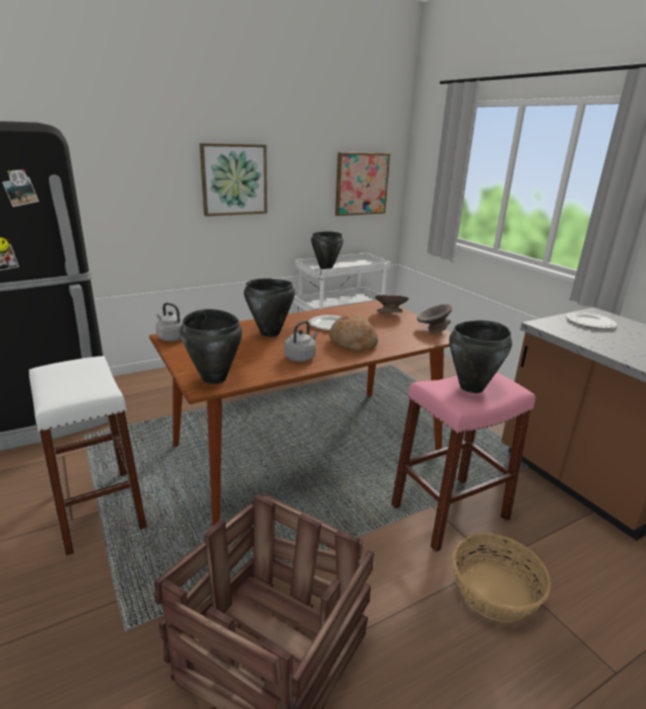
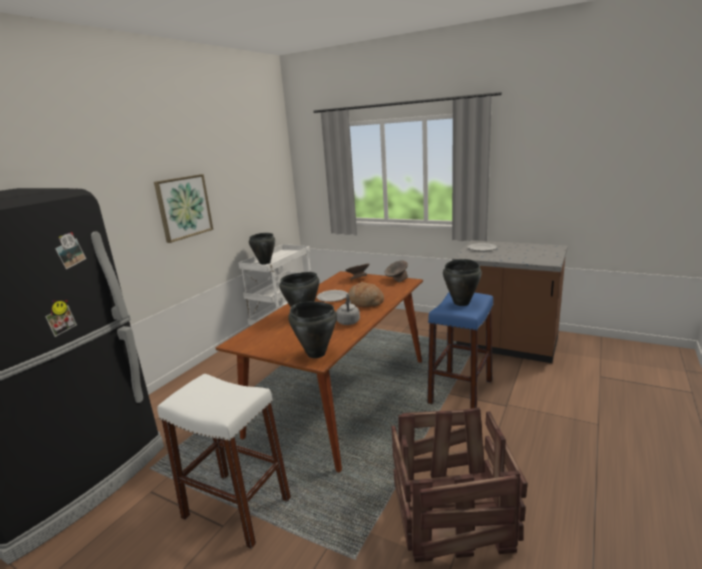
camera: 30 degrees left, 5 degrees down
(171, 337) = (237, 342): grey kettle -> none
(361, 184) = (268, 192): picture -> none
(449, 512) = (460, 392): pink stool -> blue stool
(495, 592) = (521, 418): basket -> none

